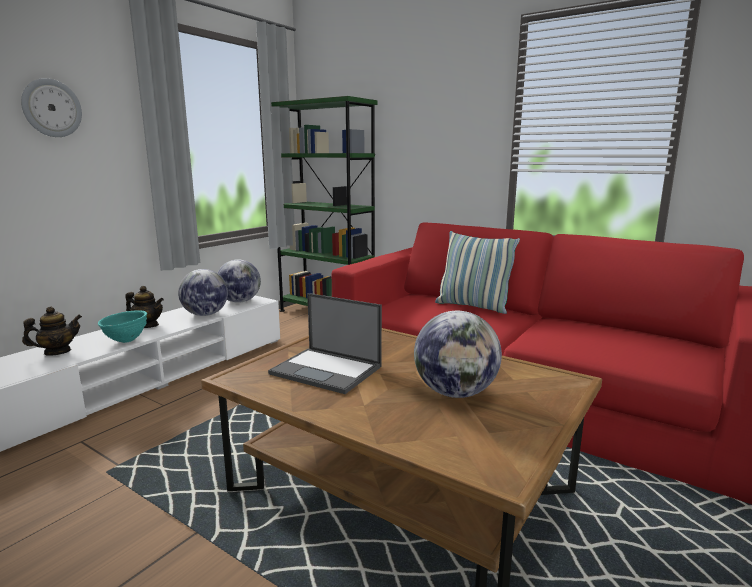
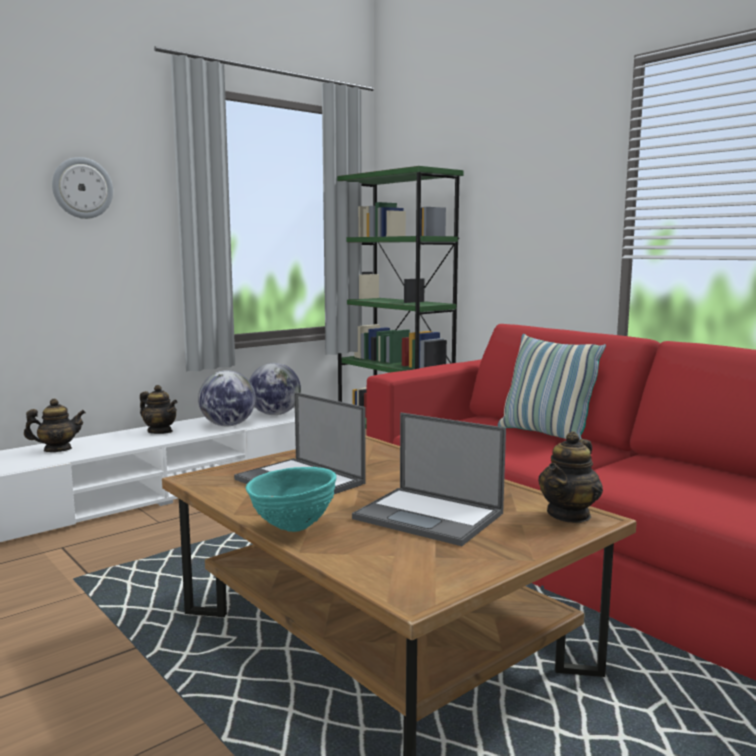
camera: 15 degrees right, 5 degrees down
(126, 341) = (129, 445): turquoise bowl -> turquoise bowl (292, 528)
(455, 393) = (430, 516): globe -> laptop
(554, 379) = (569, 515): none -> teapot

